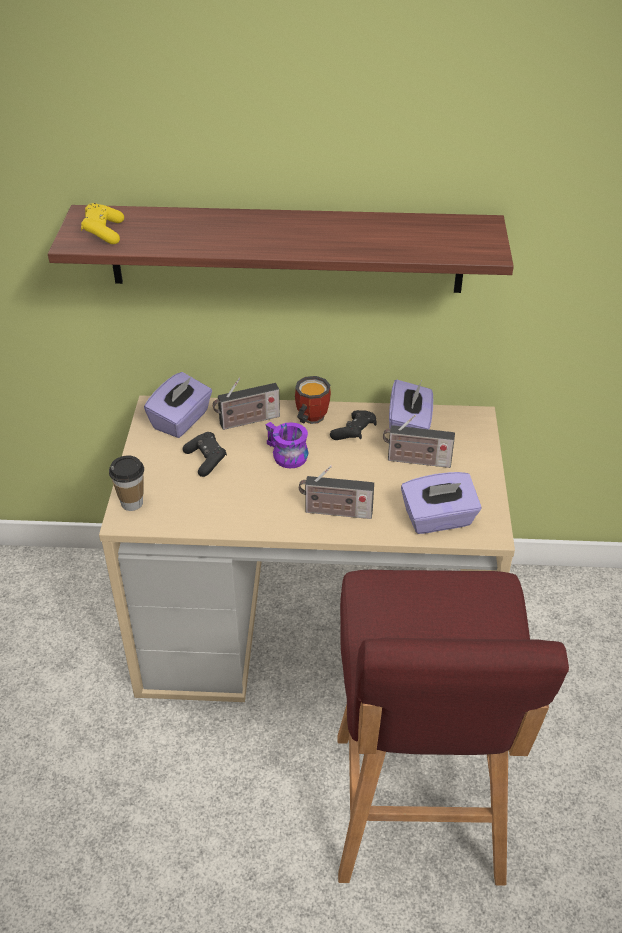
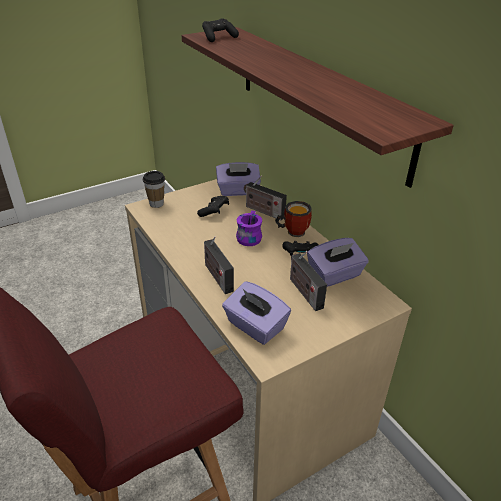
camera: 55 degrees right, 5 degrees down
(103, 233) = (218, 38): yellow game controller -> black game controller

